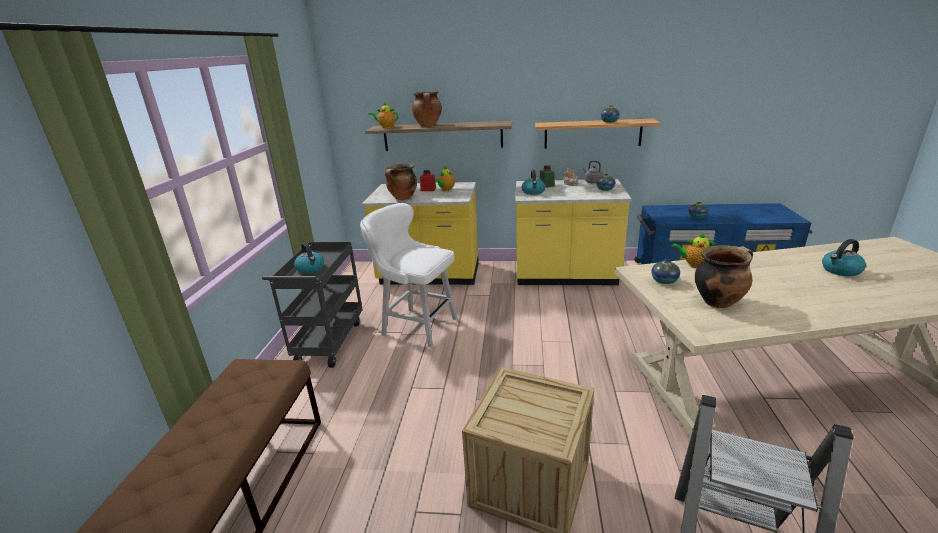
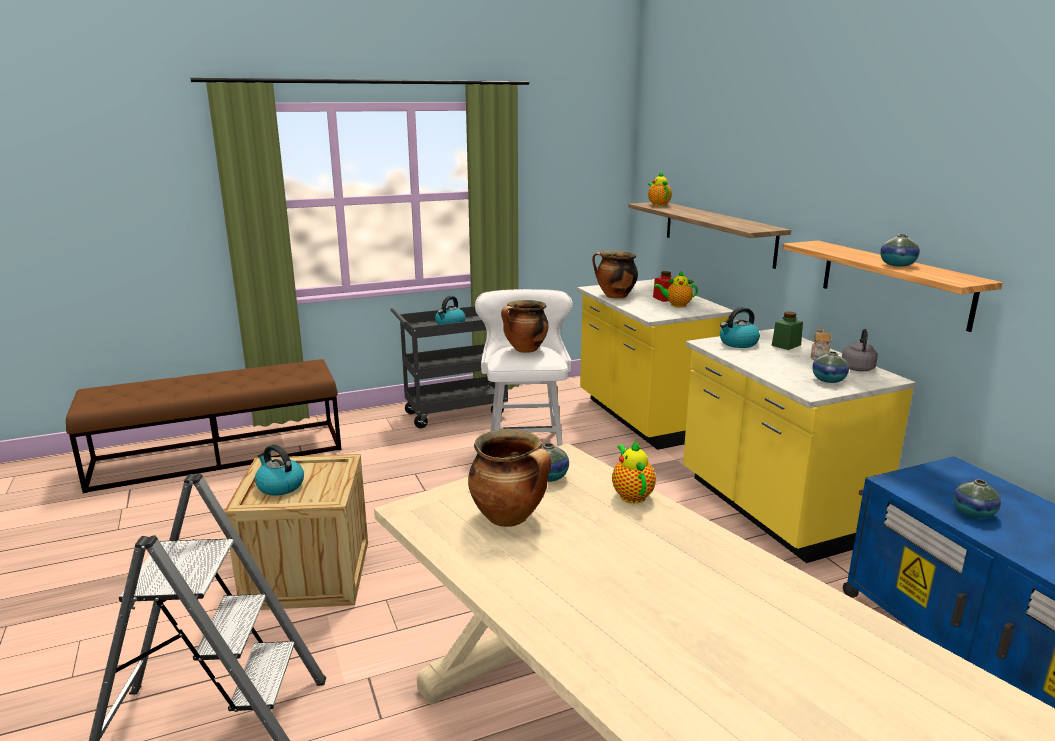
camera: 60 degrees right, 5 degrees down
(428, 125) = (691, 212): cooking pot -> cooking pot (525, 350)
(840, 270) = (756, 639): kettle -> kettle (279, 486)

